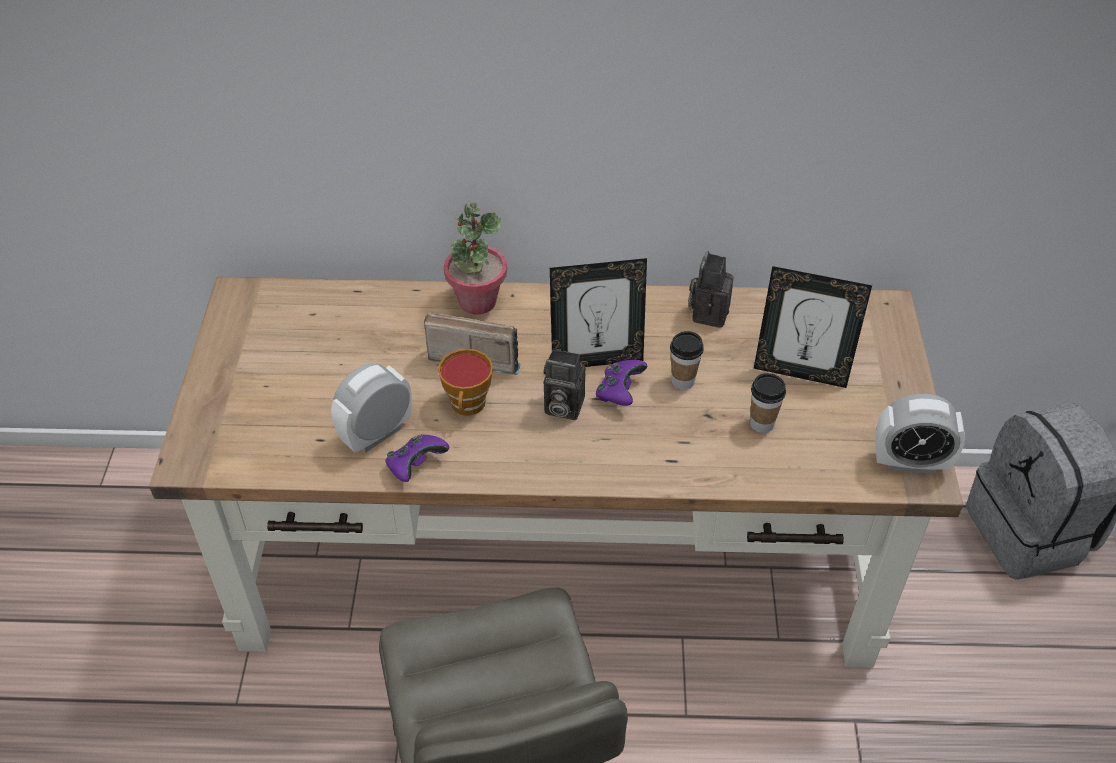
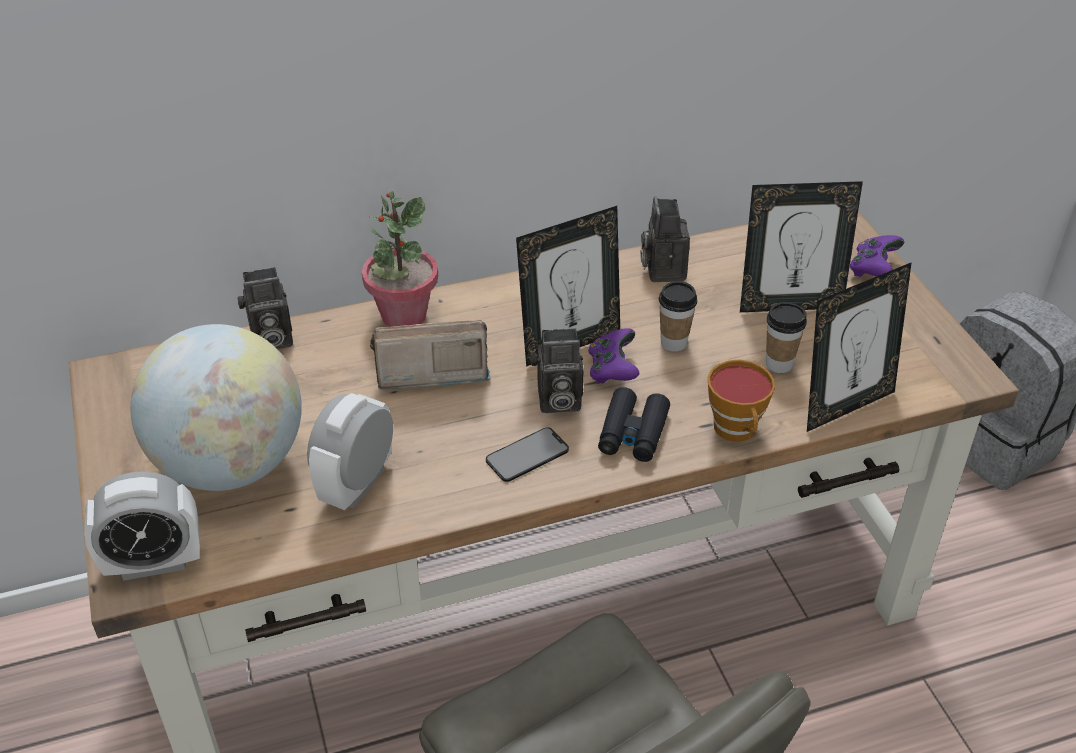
camera: 20 degrees left, 5 degrees down
(293, 392) = (230, 465): none -> globe
(367, 296) = (269, 340): none -> camera
(416, 466) = (422, 507): purple game controller -> purple game controller (873, 269)
(468, 406) = (450, 427): cup -> cup (737, 430)
(516, 446) = (527, 455): none -> phone
(608, 451) = (633, 433): none -> black binoculars
(798, 476) = (845, 405): none -> picture frame
(910, 462) = (945, 363): alarm clock -> alarm clock (154, 563)

